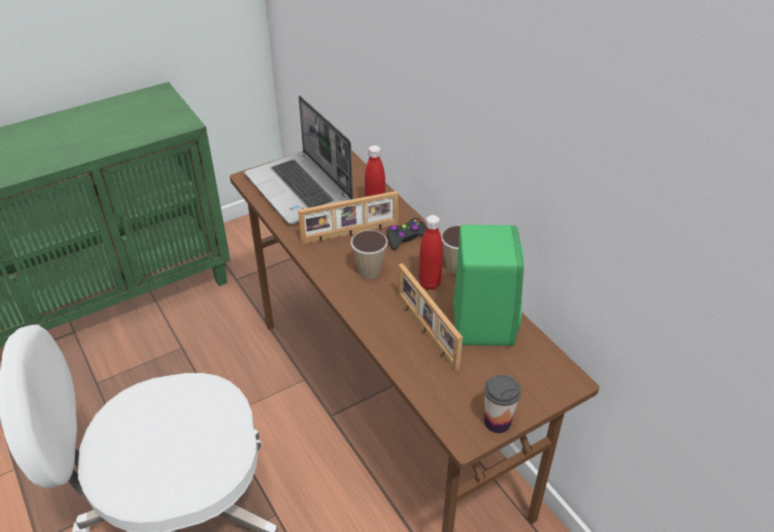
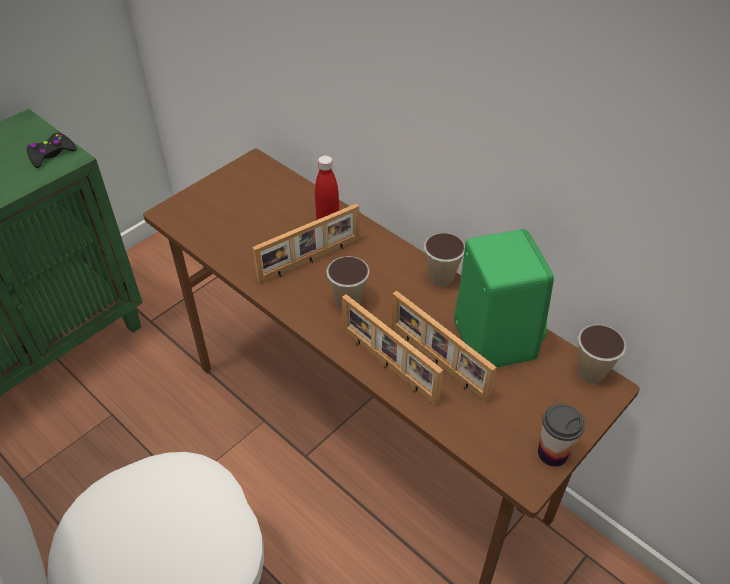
camera: 15 degrees left, 5 degrees up
(300, 189) = (233, 217): laptop -> none
(382, 326) = (387, 366): none -> picture frame
(406, 238) = (374, 254): black game controller -> black game controller (51, 154)
(429, 284) = (420, 304): red bottle -> none
(559, 366) = (590, 372): none -> cup

